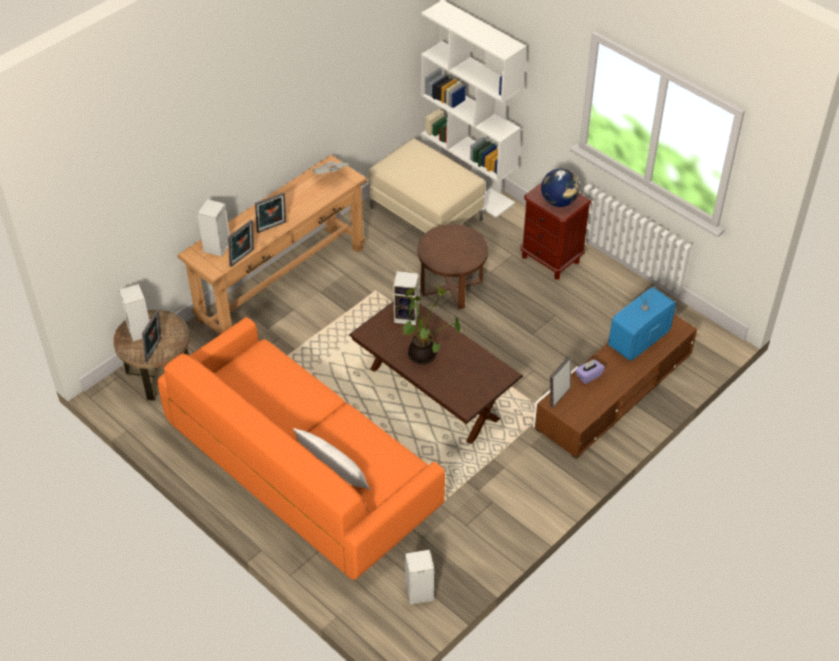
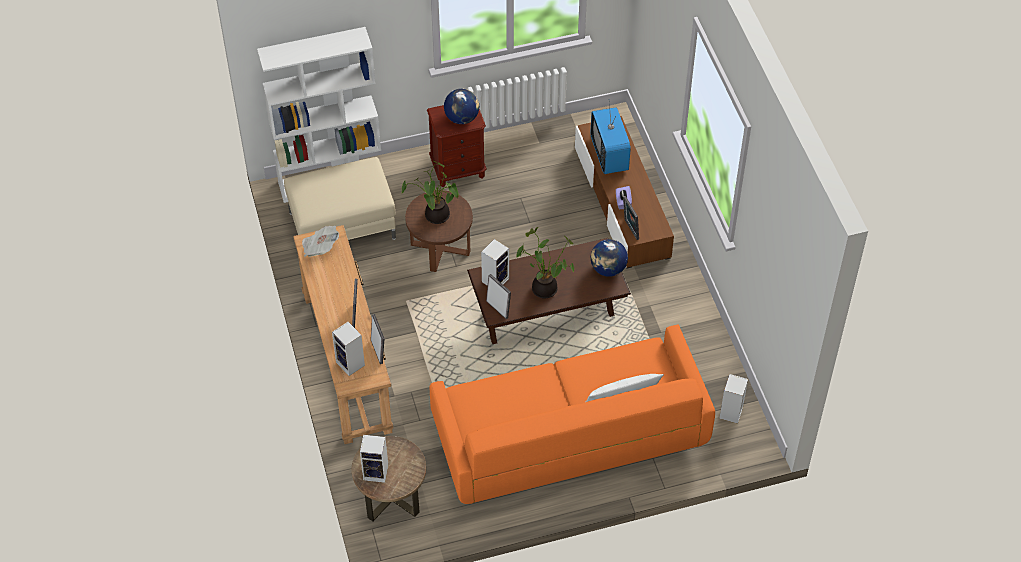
camera: 60 degrees left, 5 degrees up
(155, 350) = (407, 470): picture frame -> picture frame (498, 308)
(449, 246) = (435, 216): none -> potted plant
(483, 392) = (608, 269): none -> globe

